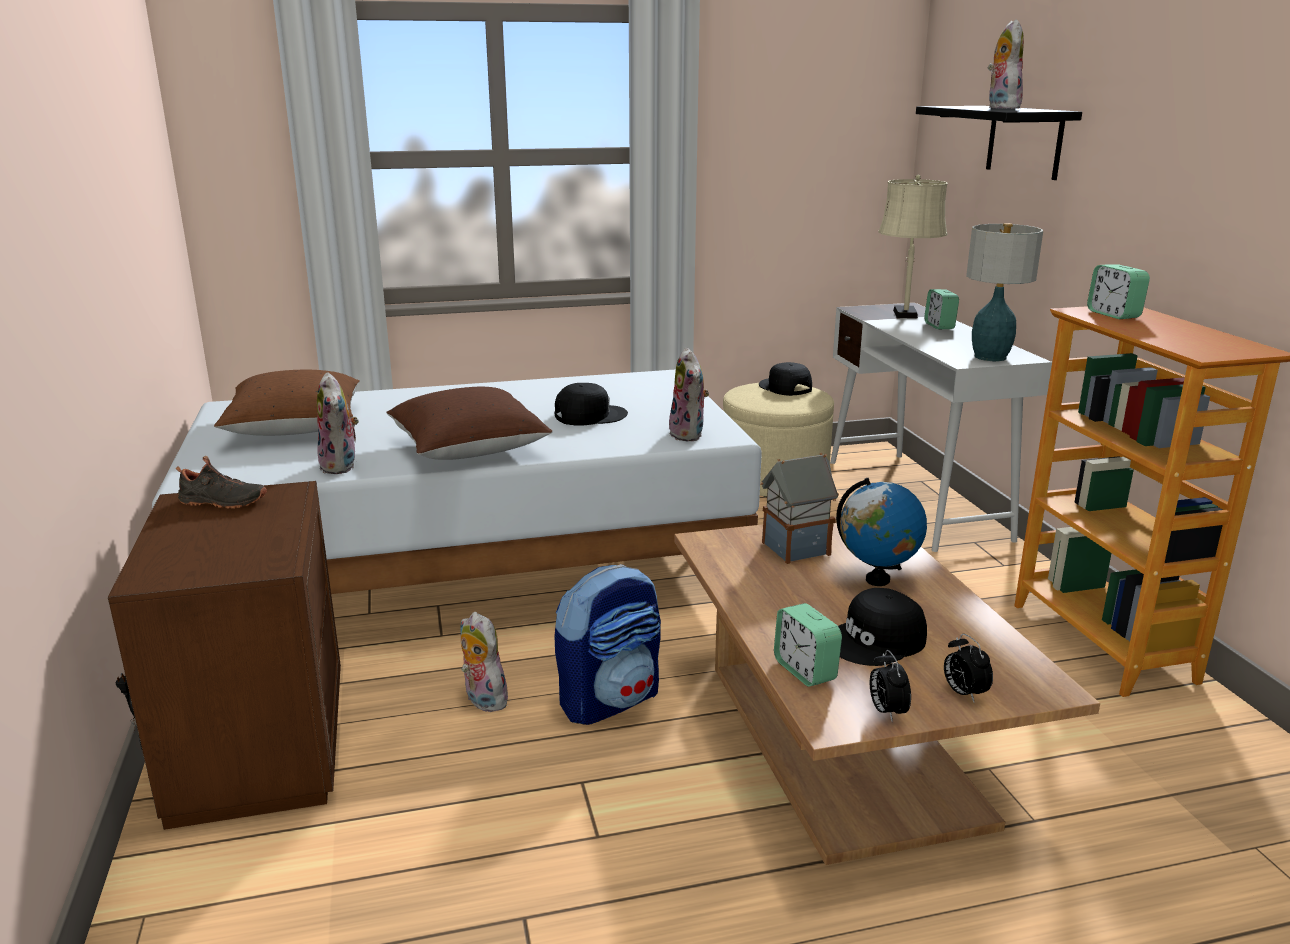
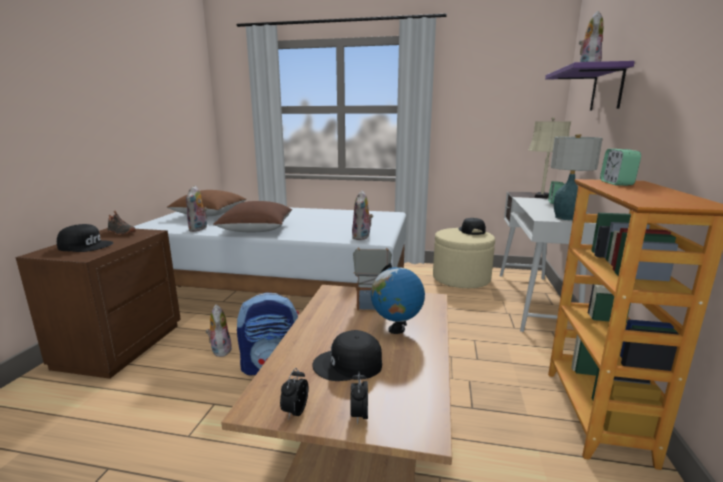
camera: 25 degrees right, 5 degrees down
(589, 415) = (330, 224): black cap -> black cap (86, 245)
(805, 670) = (284, 370): alarm clock -> none
(1024, 141) = (607, 89): black shelf -> purple shelf

